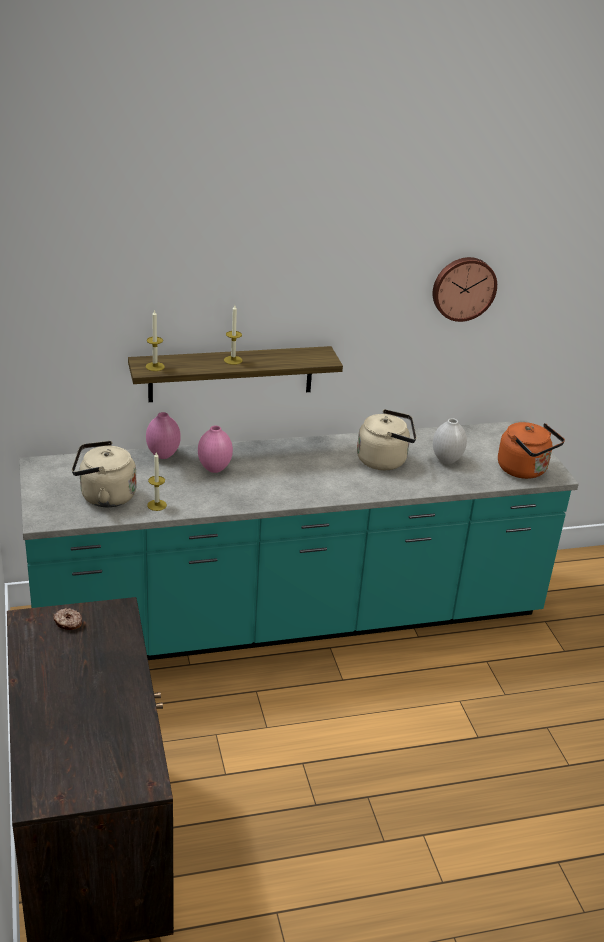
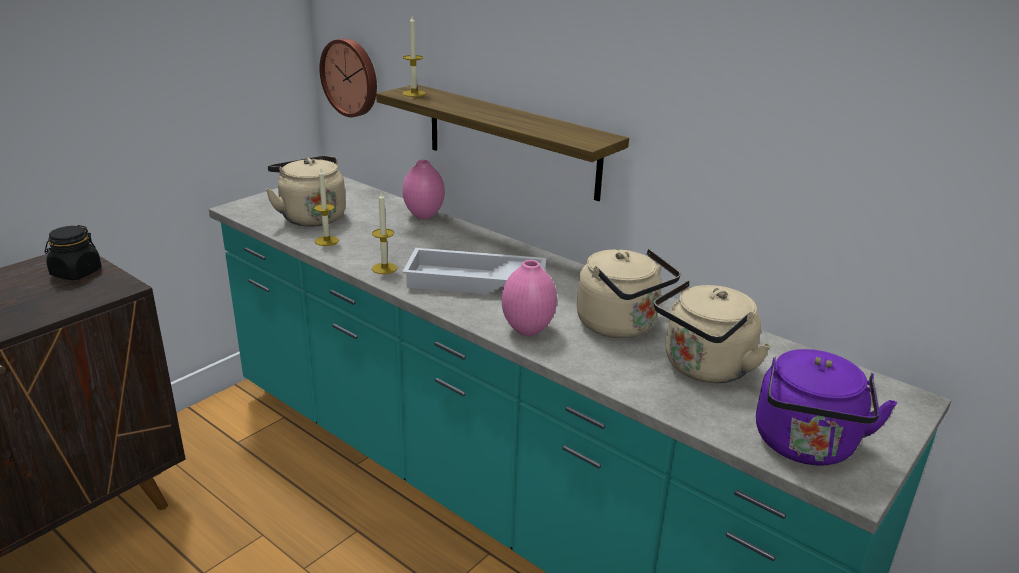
camera: 55 degrees right, 5 degrees down
(68, 623) = (76, 273): donut -> black jar
(214, 469) = (436, 244): pink vase -> pink vase (527, 330)
(233, 360) = (491, 112): candle -> candle (384, 268)
(284, 479) = (474, 282): none -> white tray
(446, 460) = (703, 368): white vase -> beige kettle
(463, 288) = (848, 88): wall clock -> wall clock (351, 77)
(524, 470) = (805, 447): orange kettle -> purple kettle

